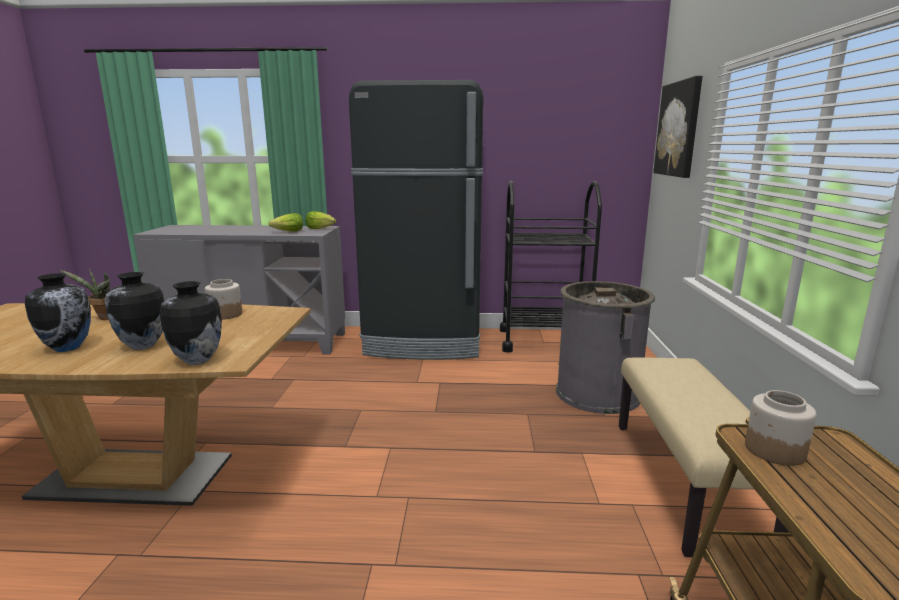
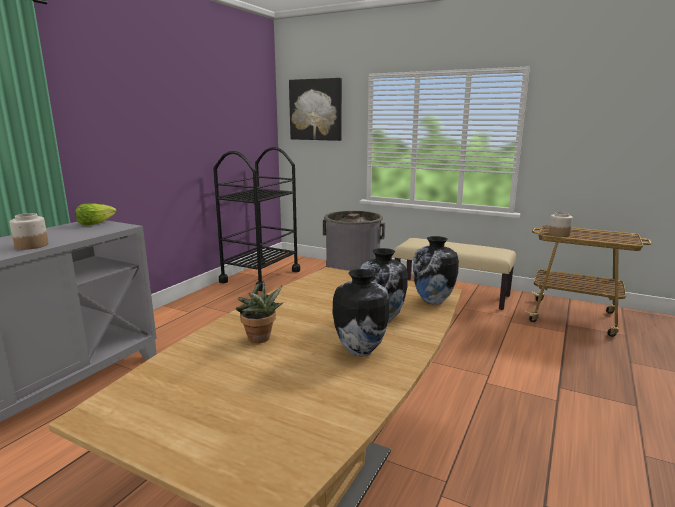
camera: 65 degrees left, 0 degrees up
(225, 315) = (314, 291): jar -> jar (31, 246)
(288, 232) = (83, 233): lettuce -> none
(424, 342) = (198, 312): black fridge -> none

